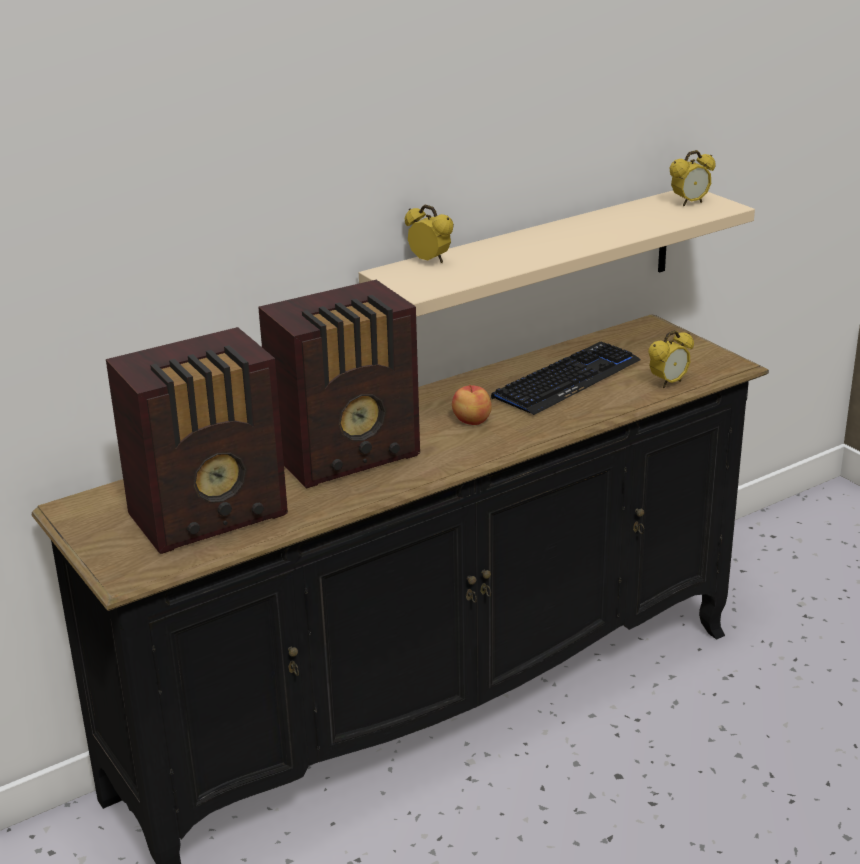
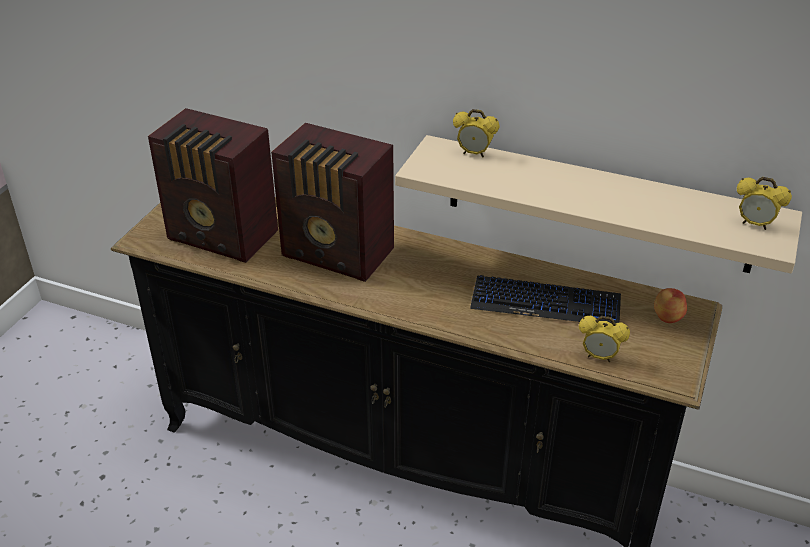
camera: 55 degrees right, 10 degrees up
(429, 262) = (474, 154): alarm clock -> alarm clock turned 105 degrees clockwise
(471, 421) = (435, 284): apple -> apple (667, 317)

